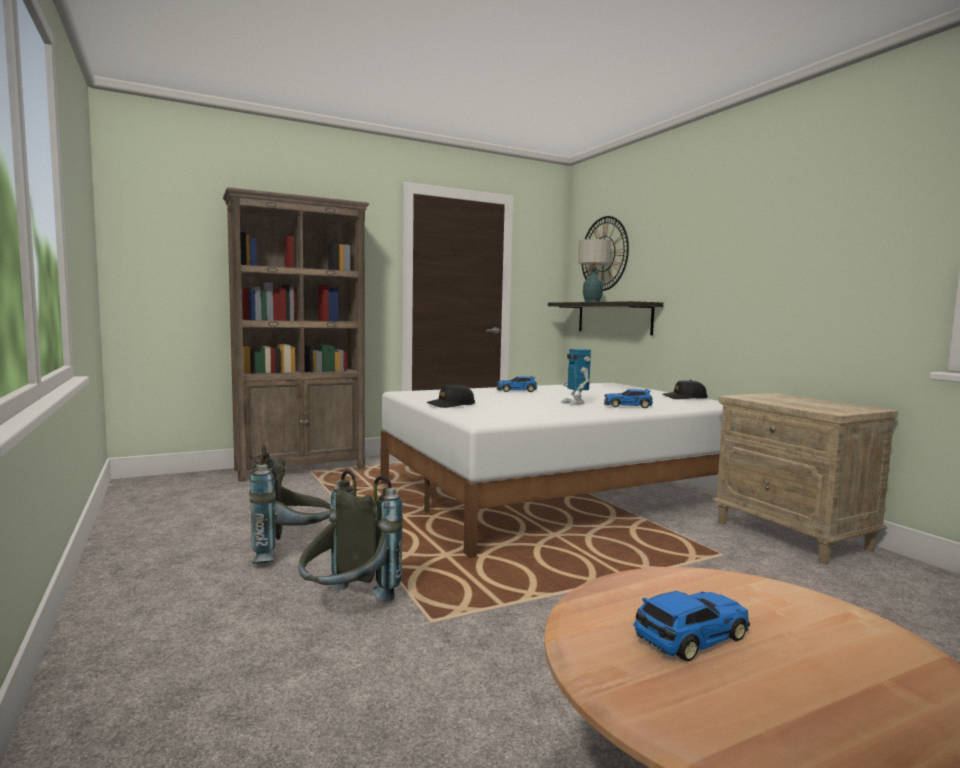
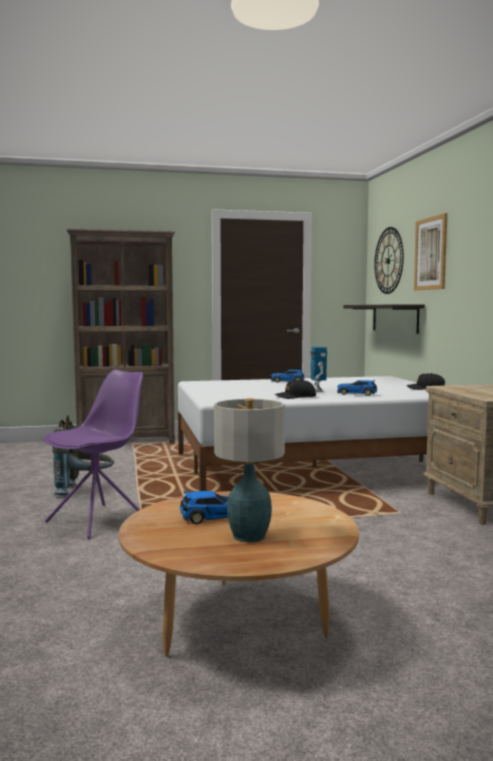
camera: 15 degrees right, 0 degrees up
(347, 606) = (98, 520): grey backpack -> purple chair
(451, 405) = (213, 391): black cap -> black cap (295, 397)
(592, 302) = (374, 304): table lamp -> table lamp (249, 536)
(674, 245) = (430, 253): none -> picture

